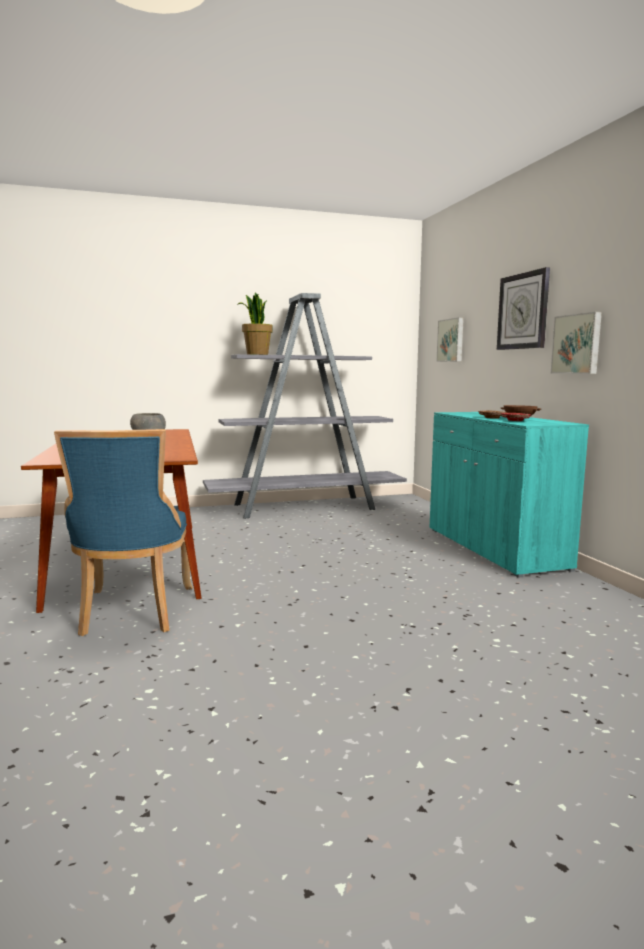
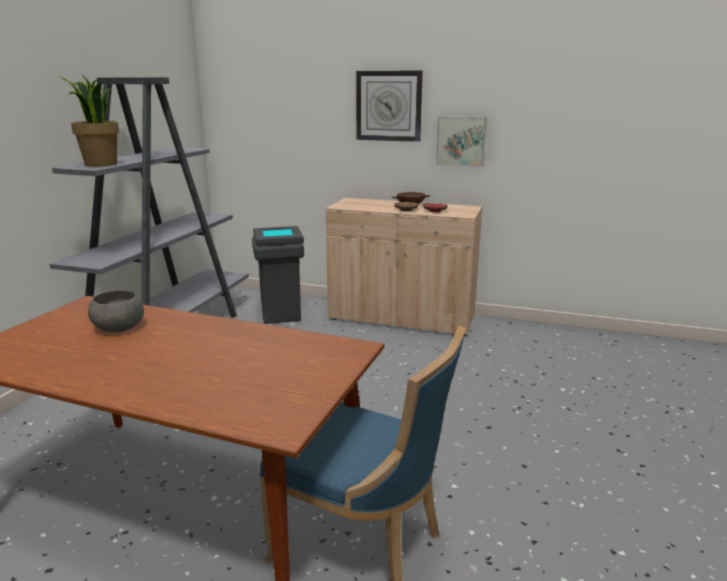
camera: 55 degrees left, 10 degrees up
(403, 518) = (281, 315): none -> grey trash can
(451, 340) = (273, 124): picture -> none
(494, 548) = (401, 318): turquoise cabinet -> beige cabinet

